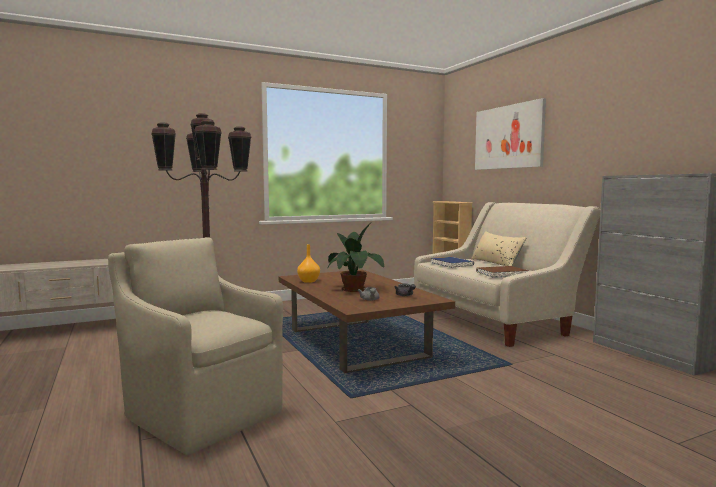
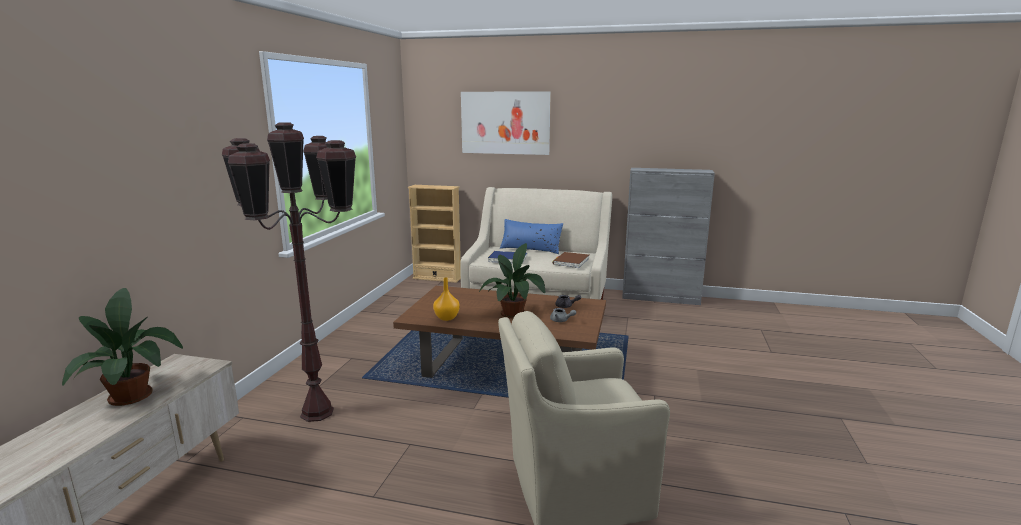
camera: 50 degrees left, 10 degrees up
(95, 261) = (134, 394): none -> potted plant
(496, 263) = (530, 249): beige pillow -> blue pillow

